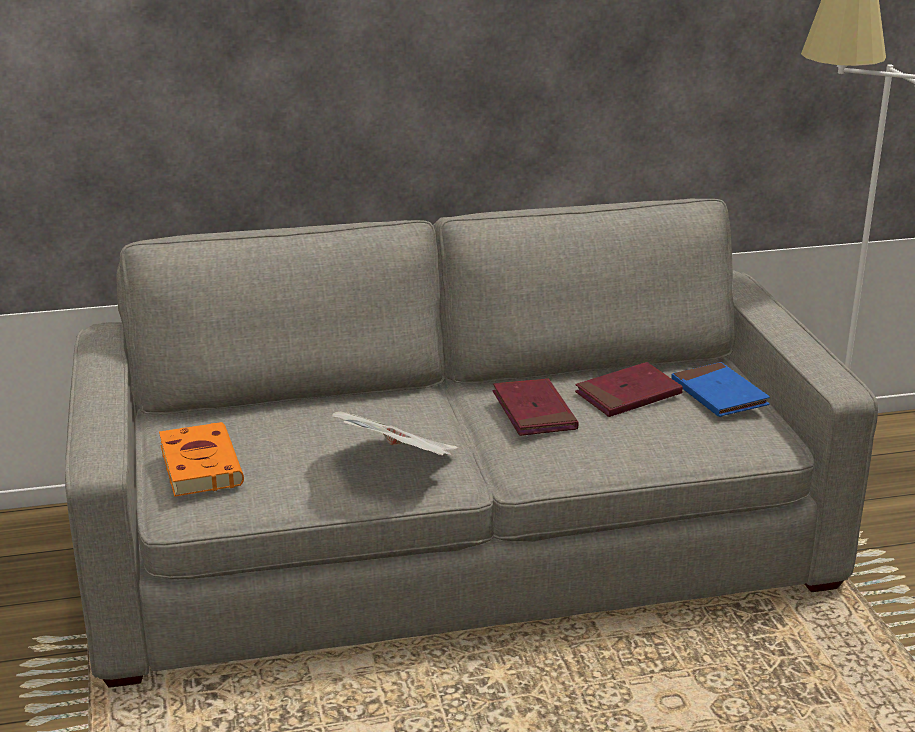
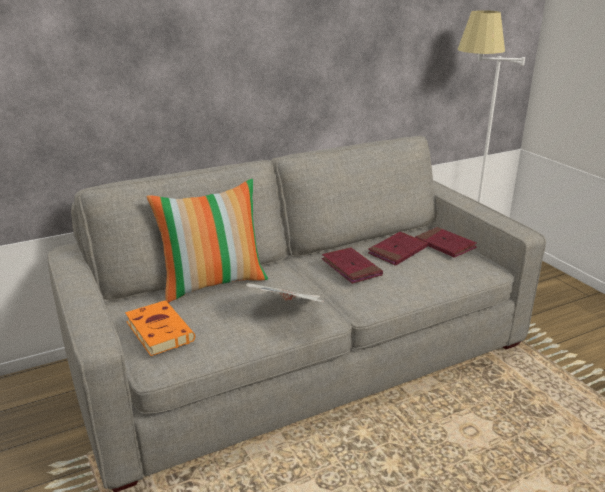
camera: 15 degrees left, 0 degrees up
(309, 407) = (213, 283): none -> pillow
(719, 394) = (445, 245): blue book -> red book

